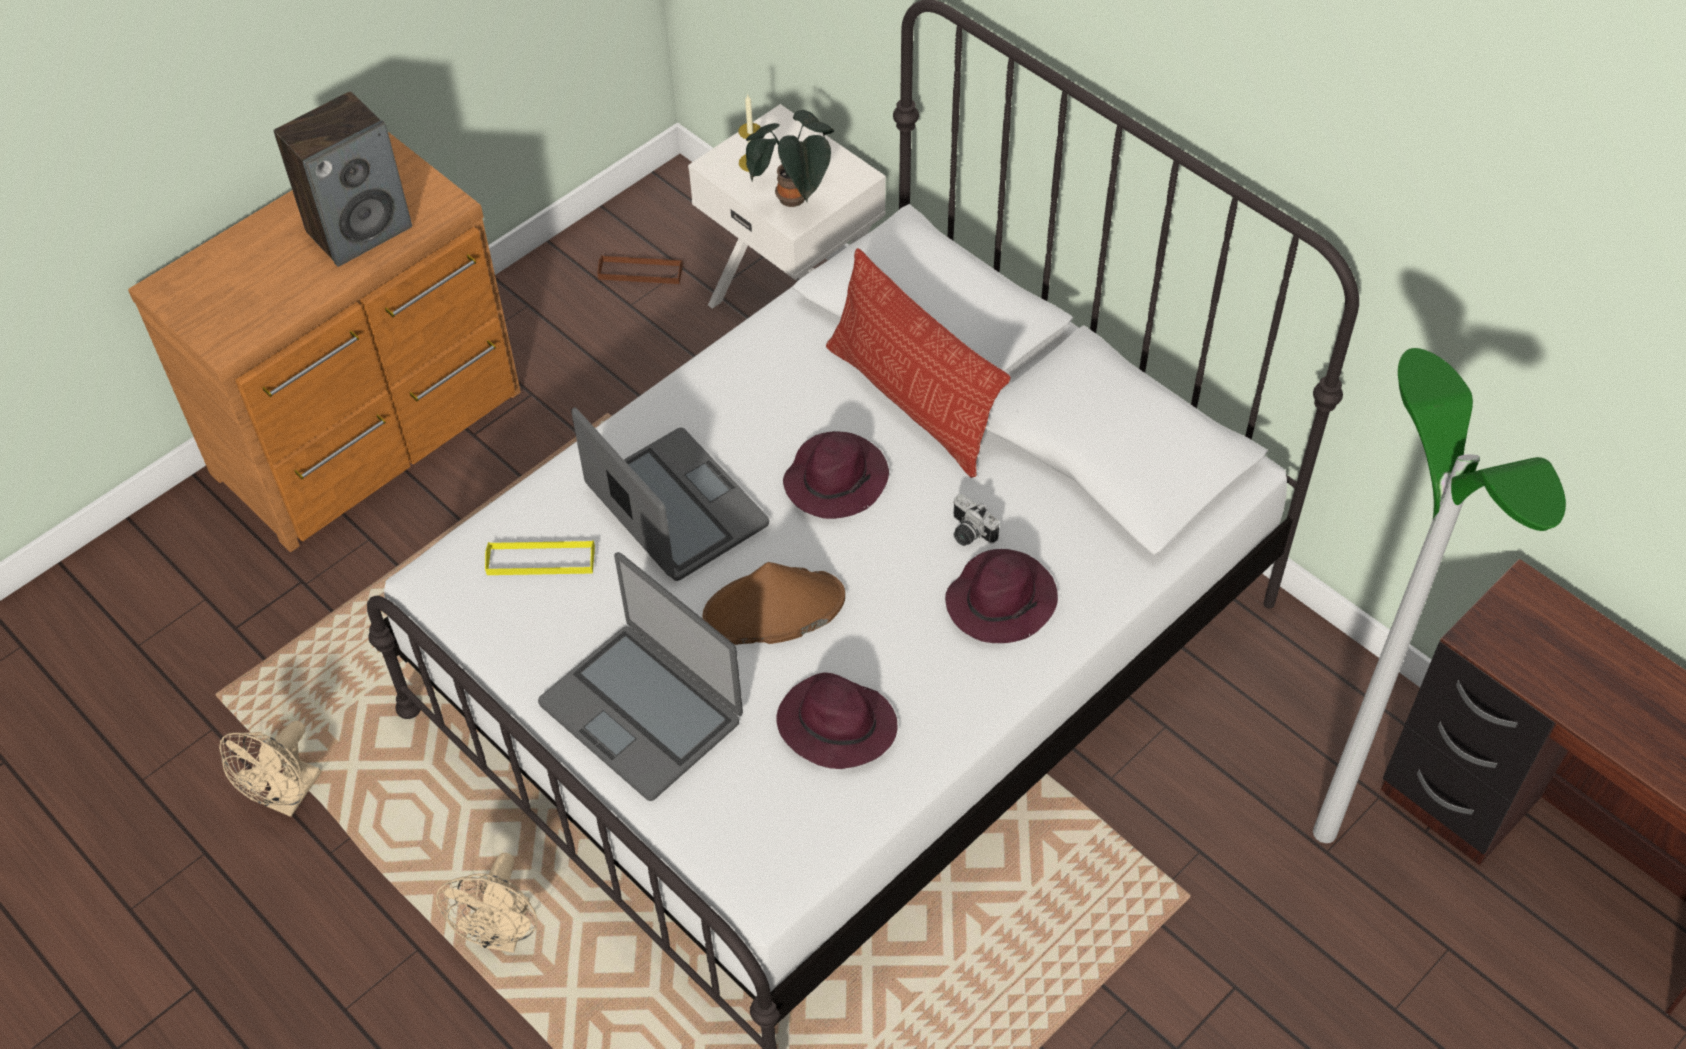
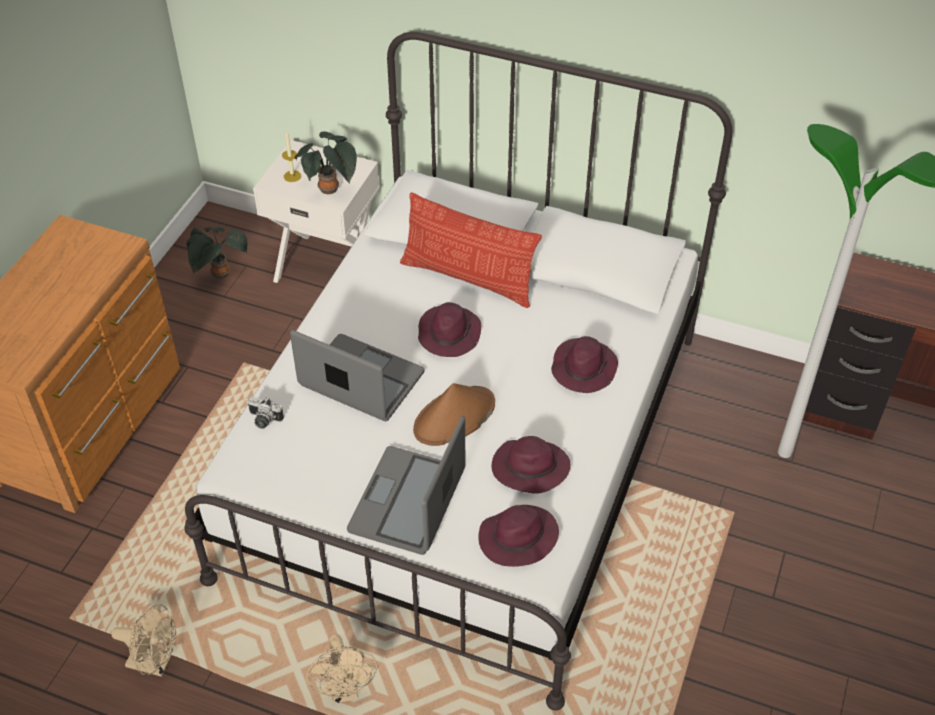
camera: 25 degrees left, 5 degrees down
(288, 798) = (155, 663): beige fan -> beige fan turned 75 degrees counterclockwise
(359, 229) = (74, 276): speaker -> none
(541, 560) = (294, 438): yellow tray -> none
(640, 272) = (220, 275): brown tray -> potted plant
(642, 711) = (408, 502): laptop -> laptop turned 90 degrees clockwise
(759, 823) = (517, 539): none -> purple hat
(968, 533) = (543, 338): camera -> camera (263, 420)

